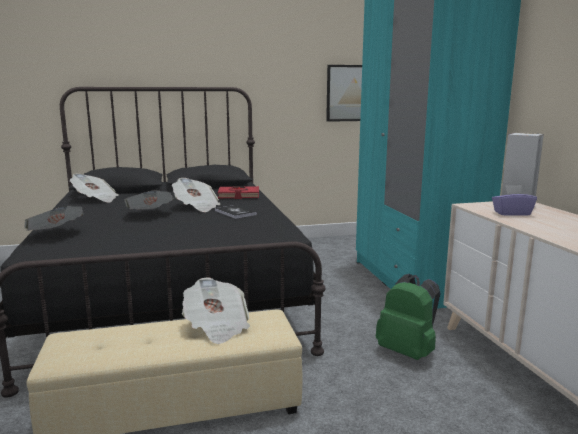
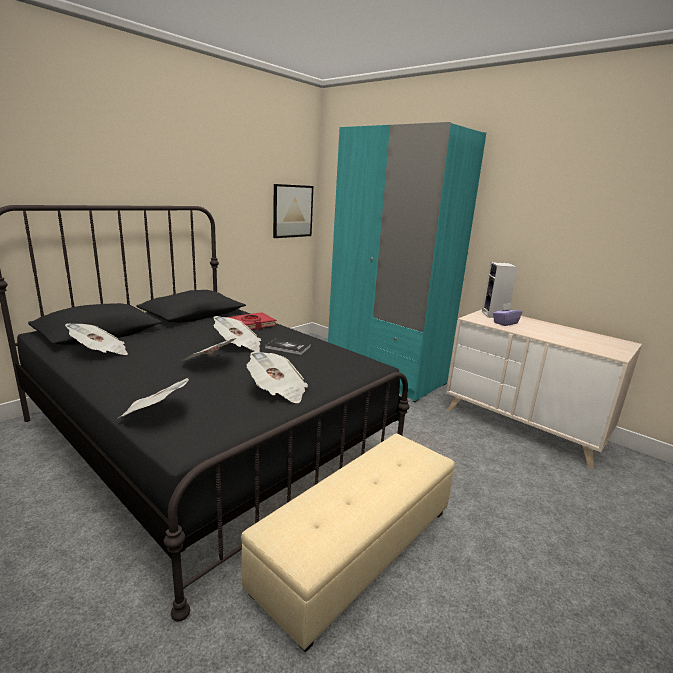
camera: 35 degrees left, 5 degrees up
(216, 327) = (385, 466): newspaper -> newspaper (278, 391)
(408, 352) = (447, 437): green backpack -> none

